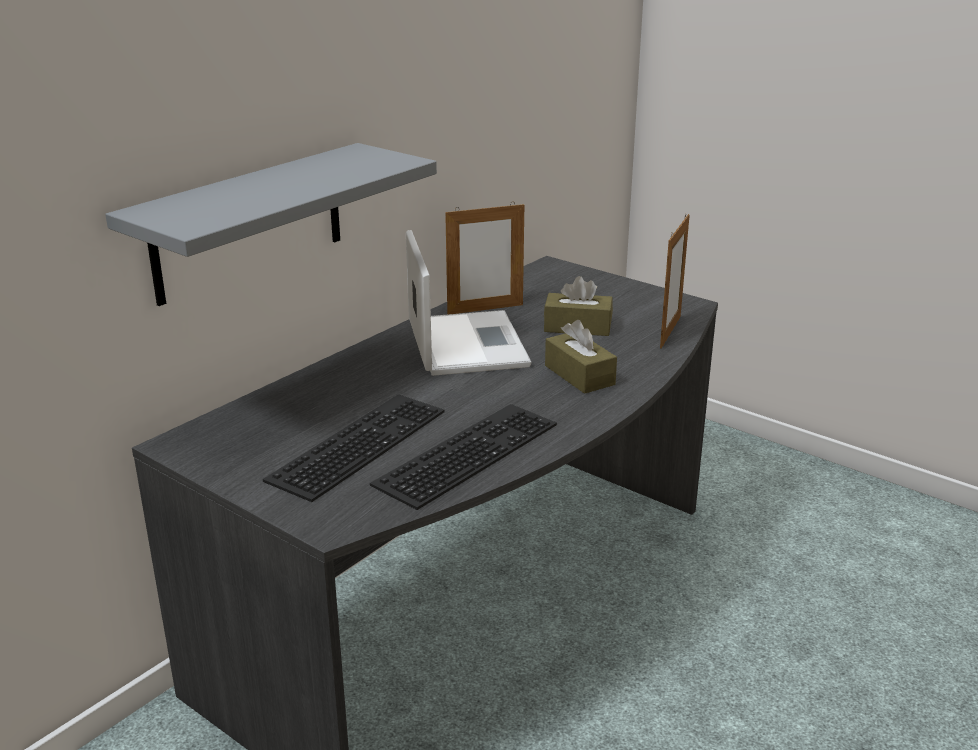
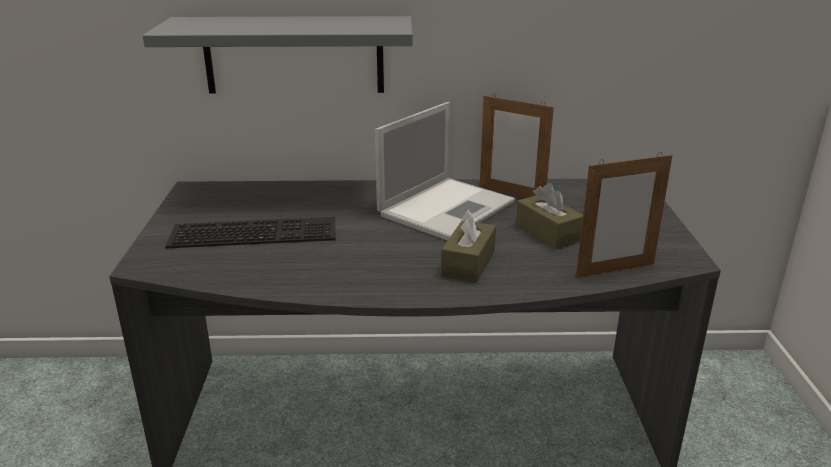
camera: 50 degrees right, 0 degrees up
(466, 451) = (289, 268): keyboard -> none

